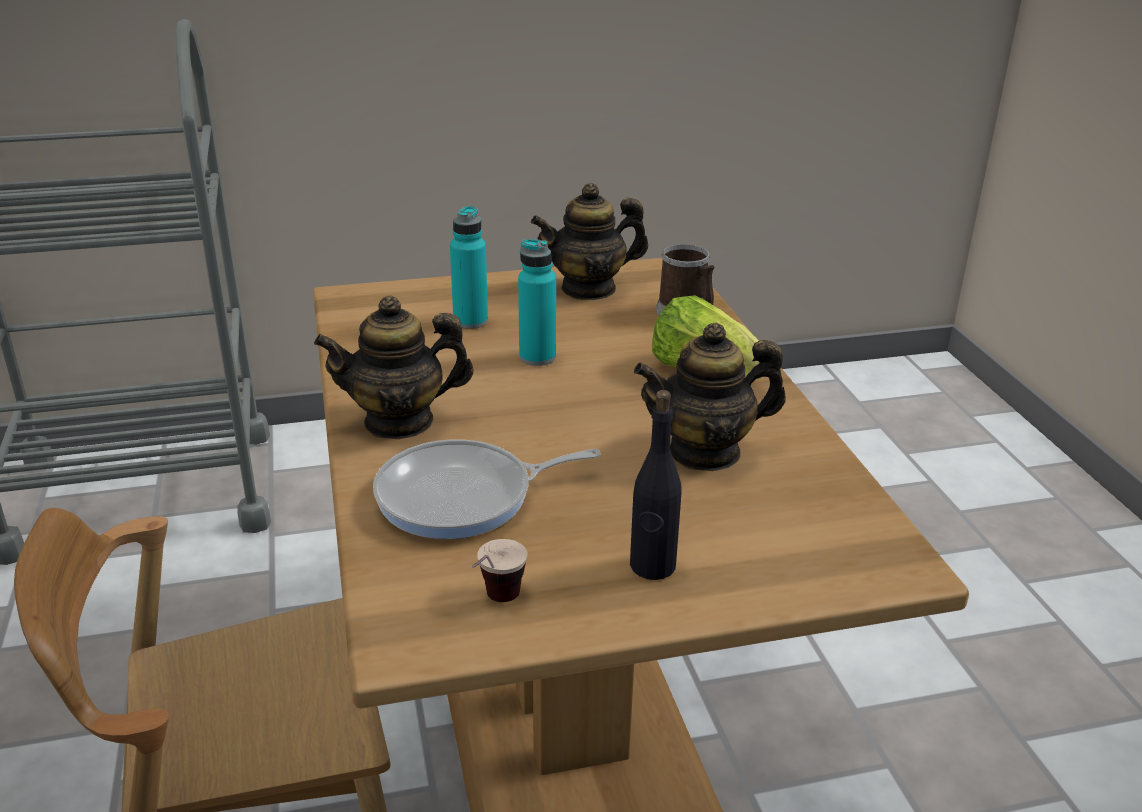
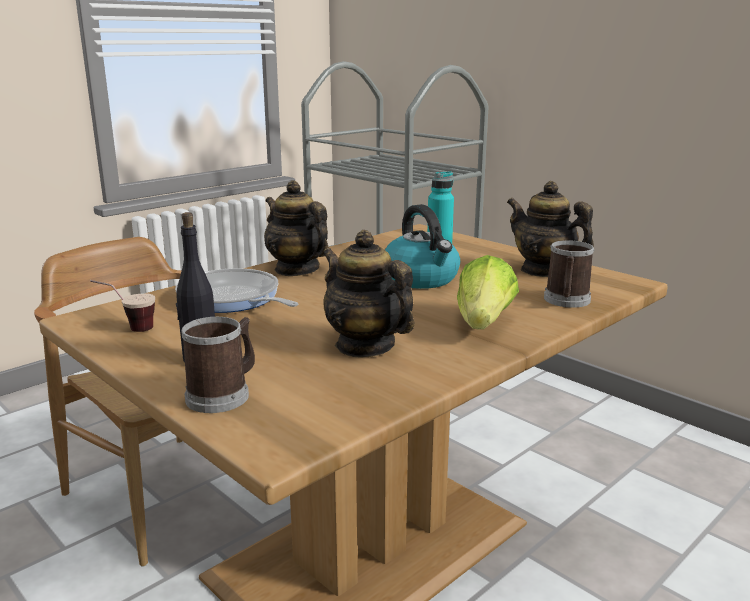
camera: 60 degrees right, 10 degrees down
(537, 357) = (421, 279): turquoise bottle -> kettle
(767, 571) = (223, 395): none -> mug

